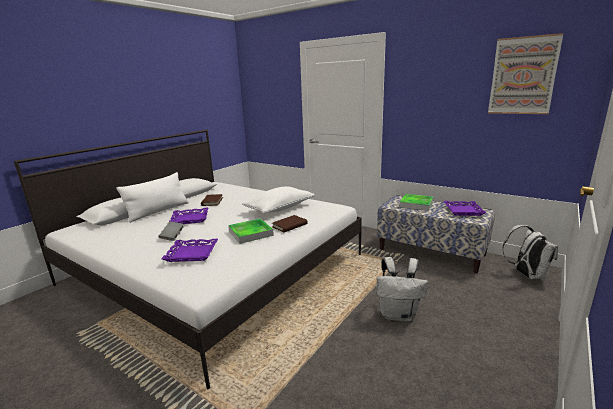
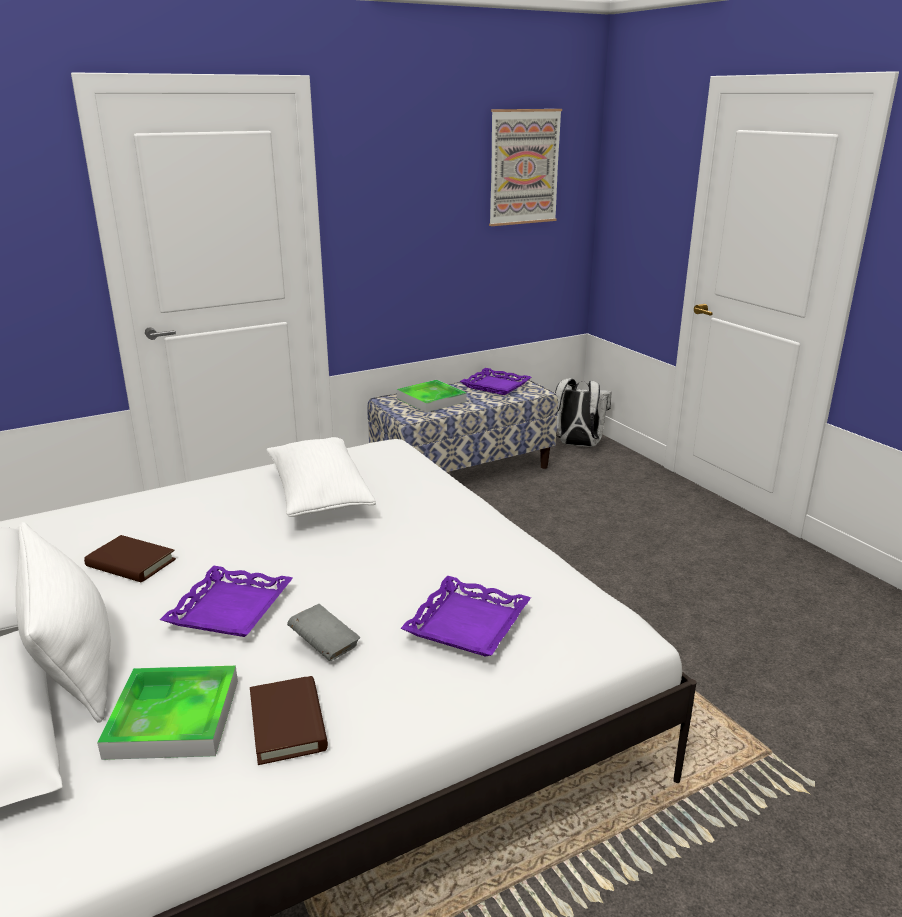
camera: 65 degrees left, 5 degrees up
(250, 233) = (421, 547): tray -> tray (173, 718)
(289, 225) = (427, 504): brown book -> brown book (288, 723)
(398, 314) = (598, 554): white backpack -> none

